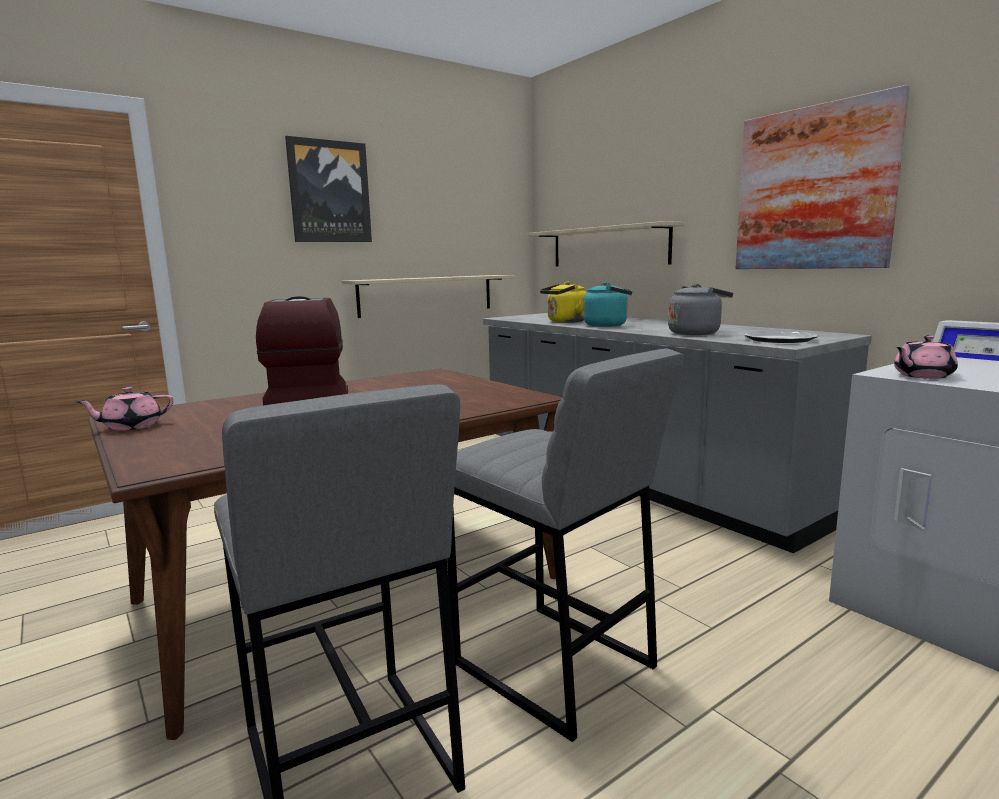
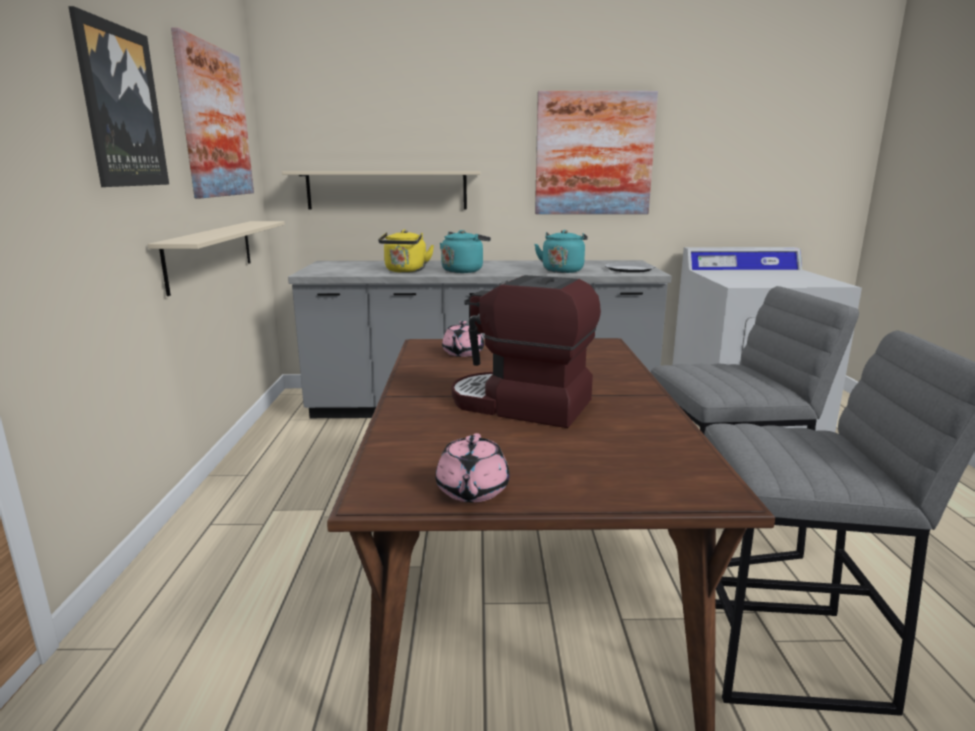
camera: 55 degrees left, 5 degrees up
(456, 196) = (215, 122): none -> picture
(696, 333) = (562, 270): grey kettle -> turquoise kettle
(922, 376) = (750, 284): pink teapot -> pink teapot (462, 353)

